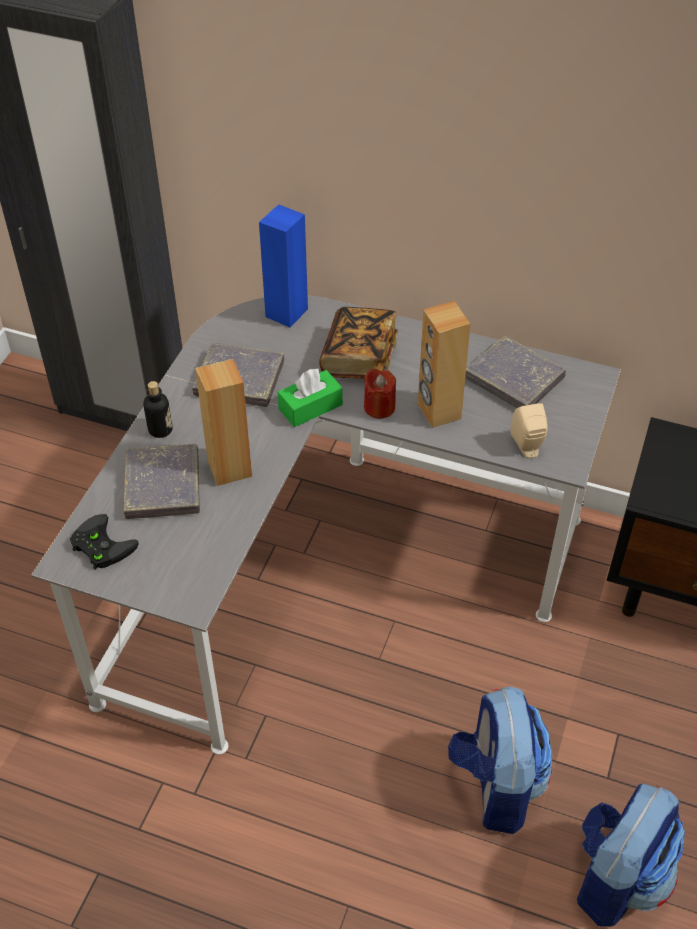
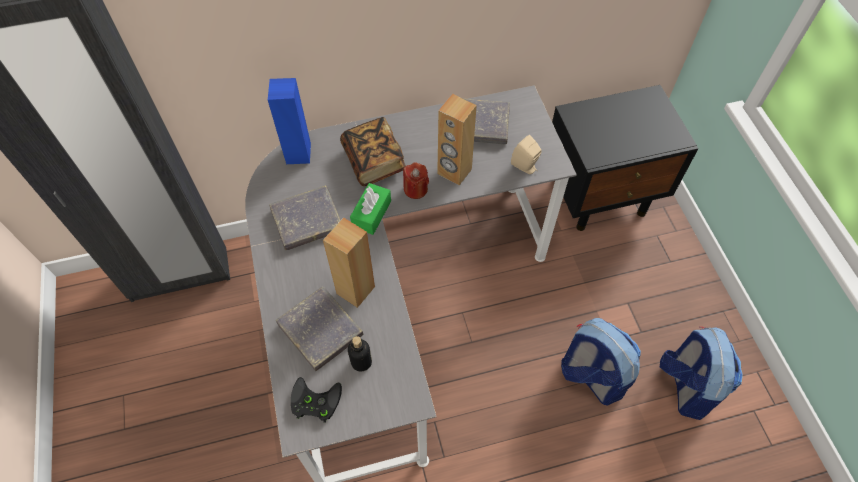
camera: 35 degrees left, 10 degrees up
(160, 430) = (283, 289): bottle -> bottle (361, 362)

